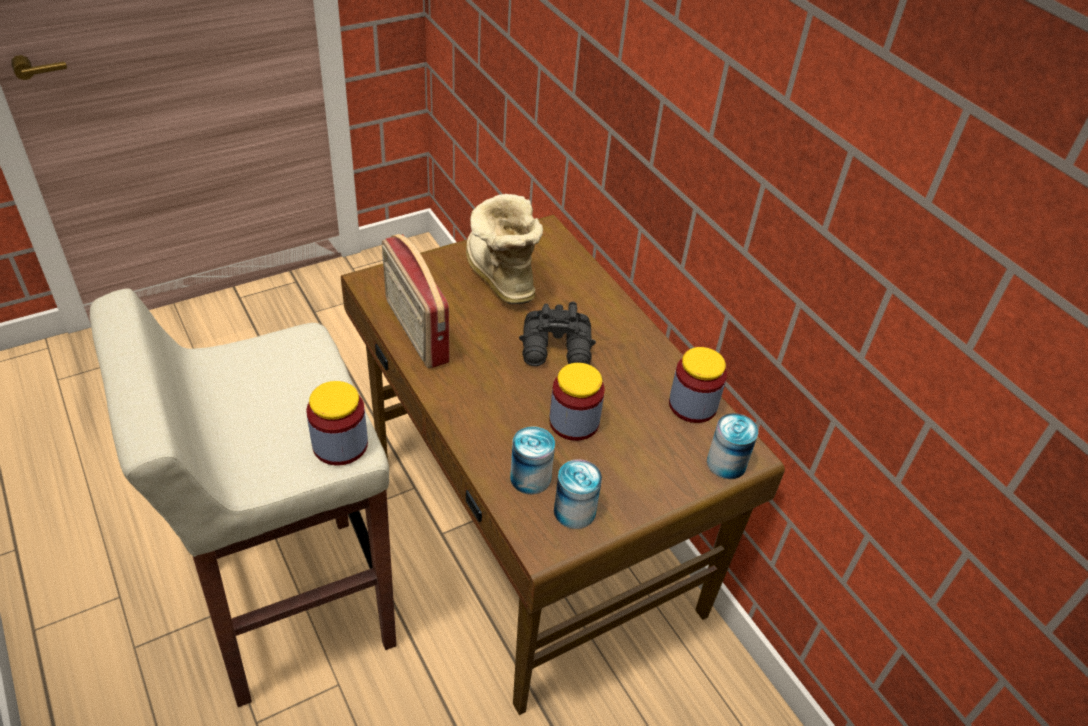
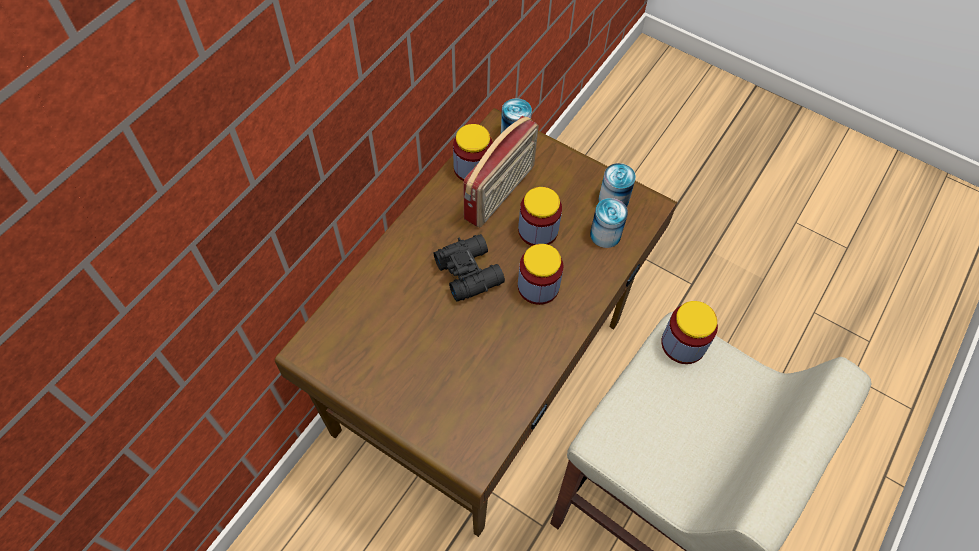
camera: 115 degrees left, 15 degrees up
(415, 331) = (516, 384): radio -> radio (501, 193)
(498, 278) = (405, 355): boot -> none
(504, 391) = (538, 286): none -> jar

